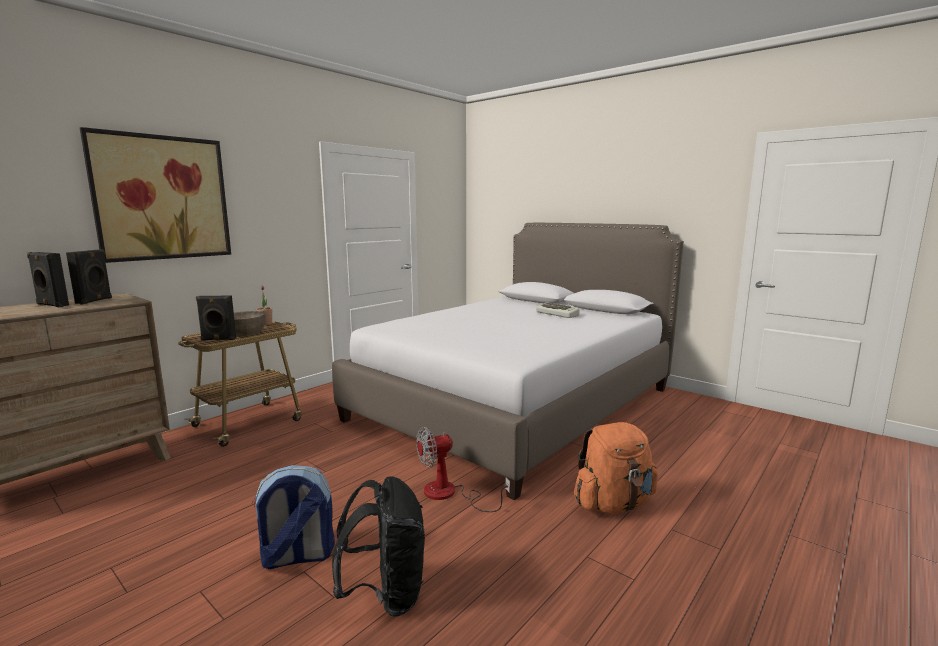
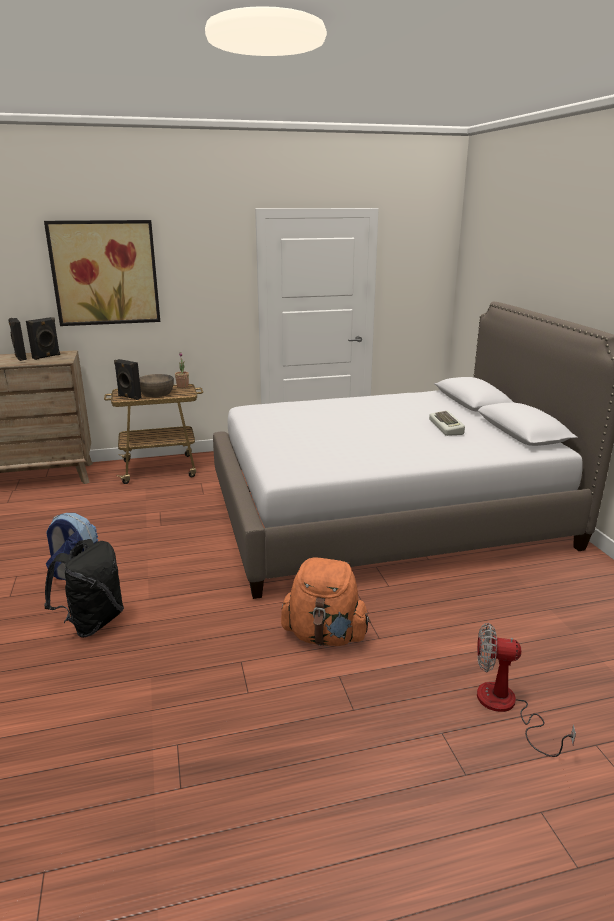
camera: 35 degrees right, 10 degrees up
(450, 494) = (215, 575): fan -> fan (506, 707)

